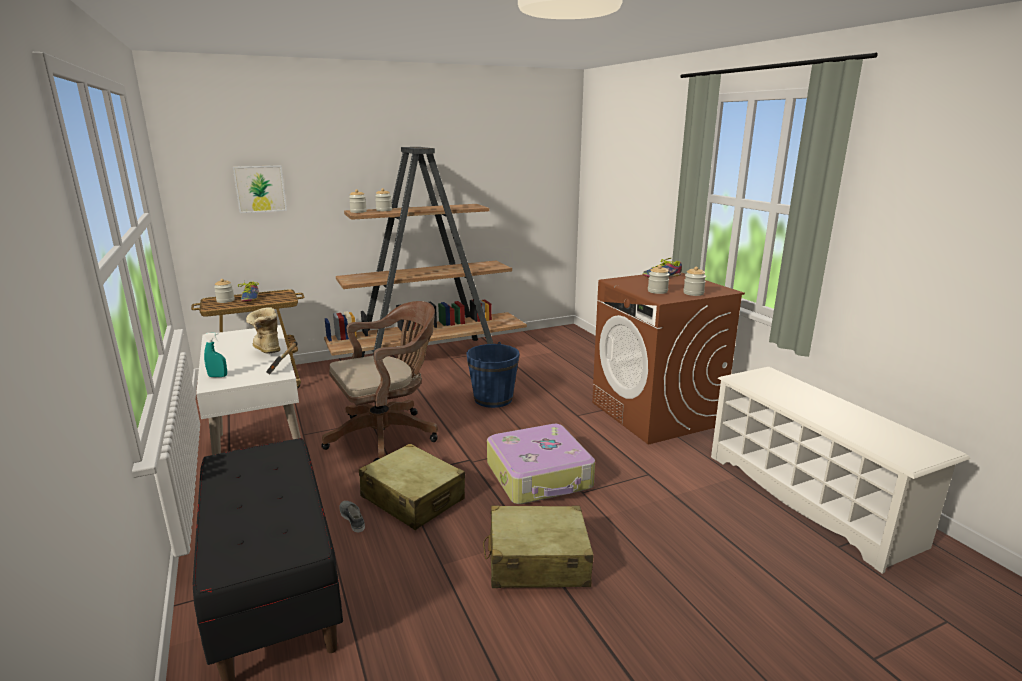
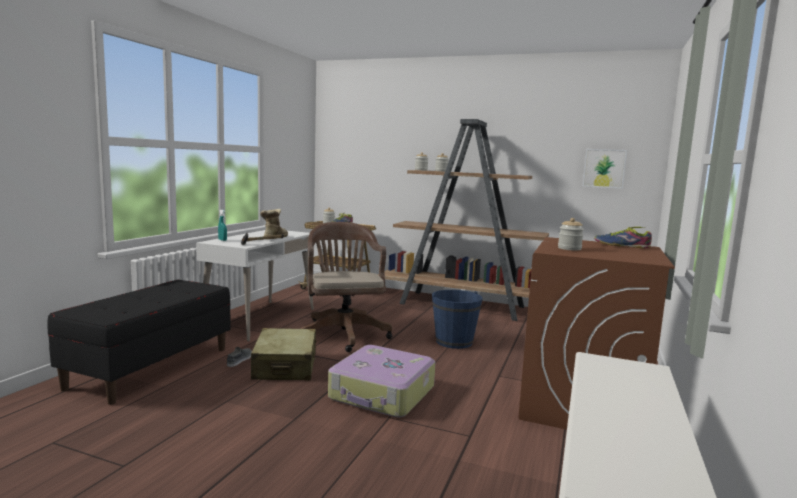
camera: 45 degrees right, 10 degrees down
(260, 189) = (370, 150): picture -> picture (604, 168)
(387, 435) = (343, 333): brown office chair -> brown office chair turned 120 degrees counterclockwise
(537, 561) = (271, 432): beige suitcase -> none
(693, 293) = (603, 255): jar -> none

